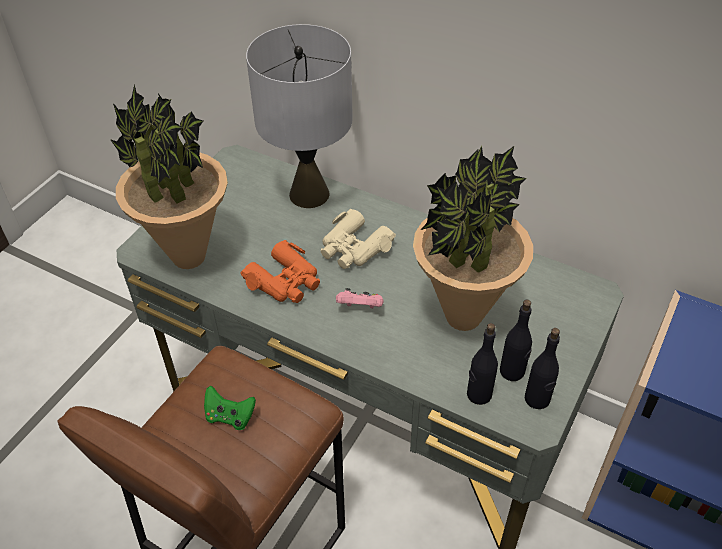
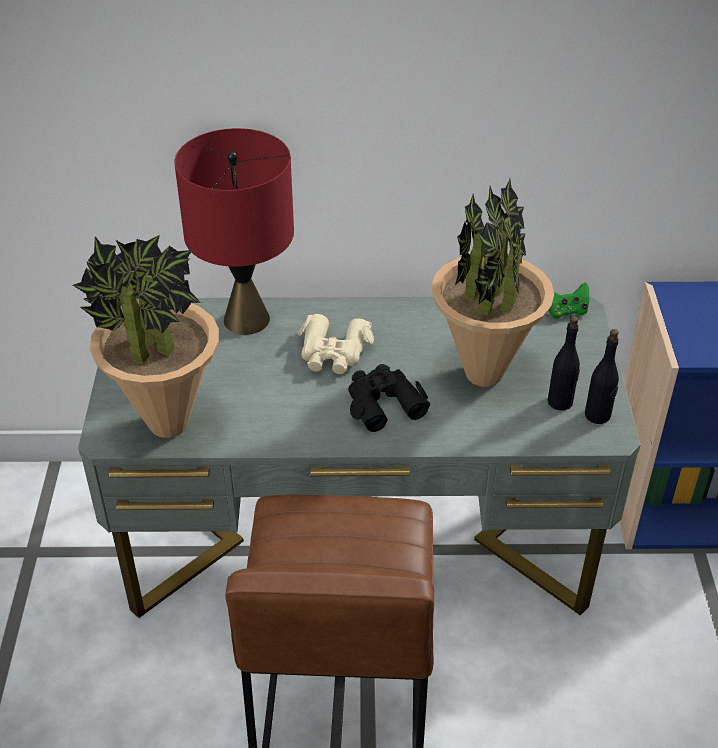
camera: 30 degrees left, 5 degrees down
(230, 417) = (336, 548): green game controller -> green game controller (565, 311)
(285, 281) = (290, 408): orange binoculars -> none
(309, 194) = (246, 319): grey table lamp -> red table lamp
(360, 307) = (383, 403): pink game controller -> black binoculars
(478, 394) = (547, 432): black bottle -> none

